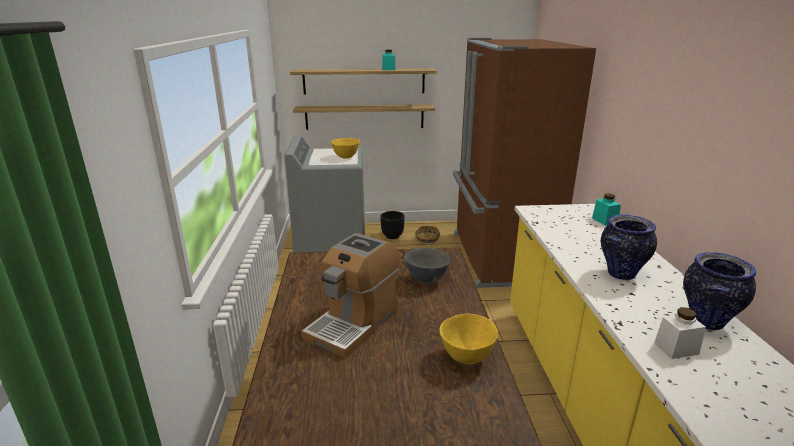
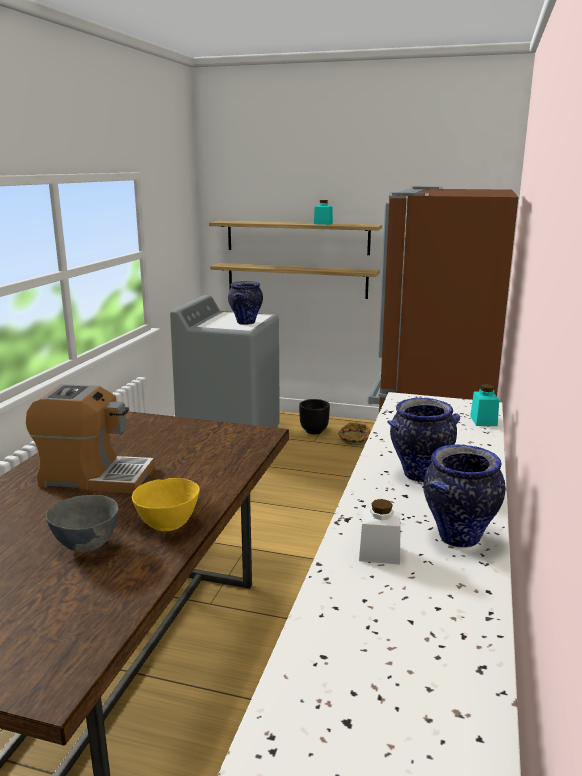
camera: 20 degrees right, 5 degrees down
(346, 157) = (246, 323): yellow bowl -> vase
(354, 323) = (95, 477): coffee machine -> coffee machine turned 135 degrees counterclockwise
(426, 280) = (213, 453): grey bowl -> grey bowl (87, 546)

